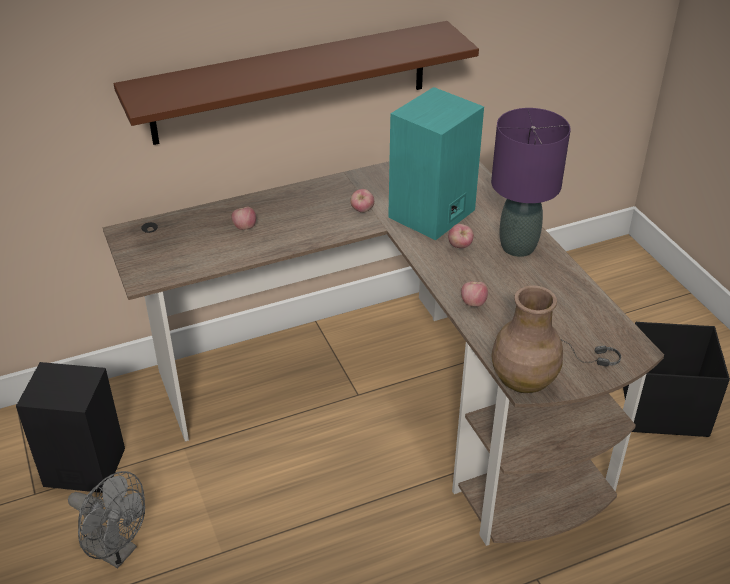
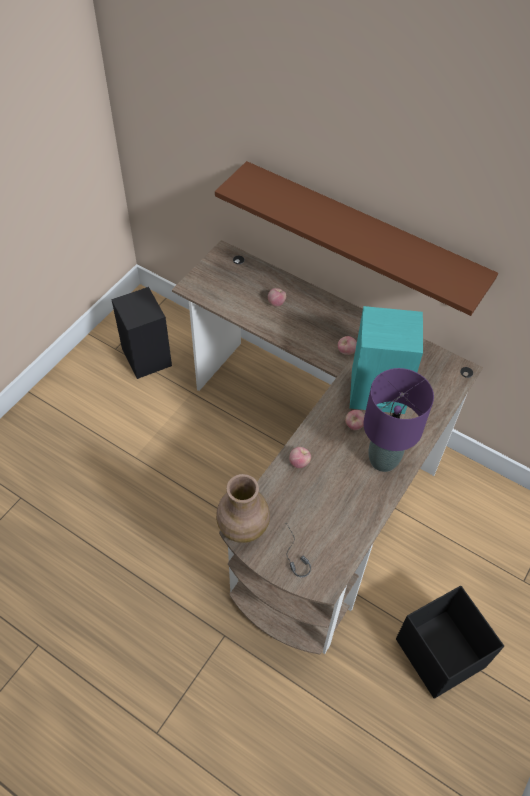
camera: 55 degrees right, 15 degrees up
(116, 551) = (104, 409): grey fan -> none

